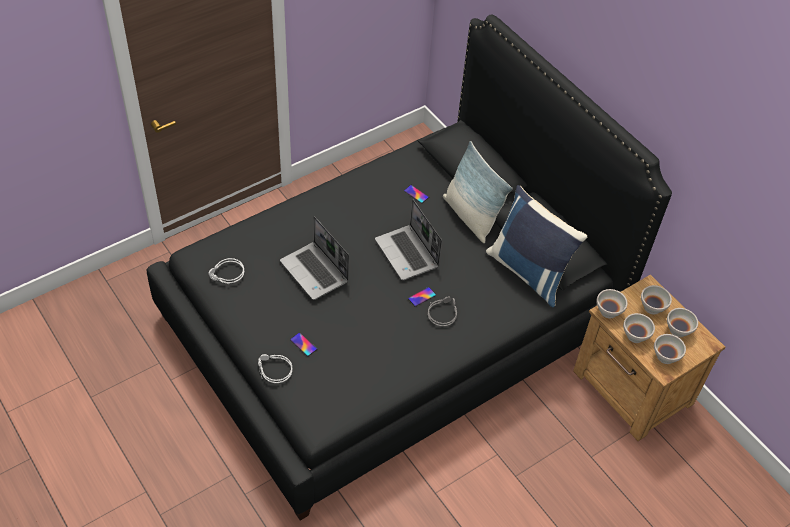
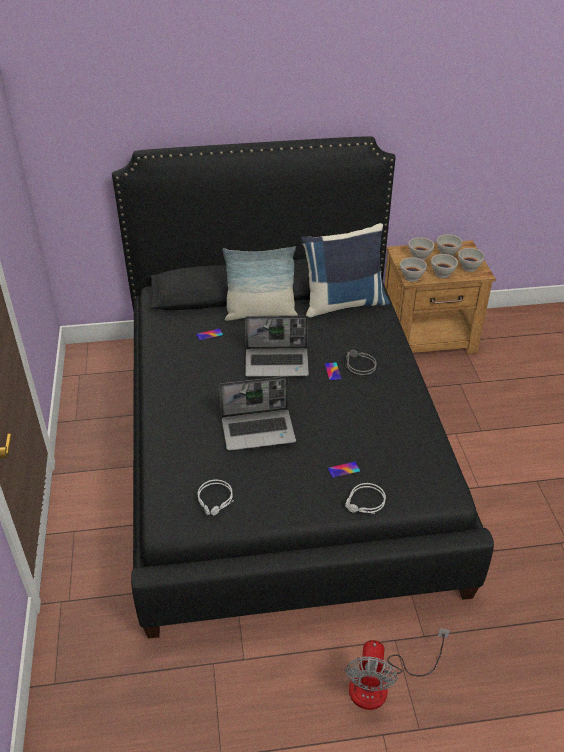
camera: 60 degrees left, 10 degrees down
(187, 477) = (381, 684): none -> fan

